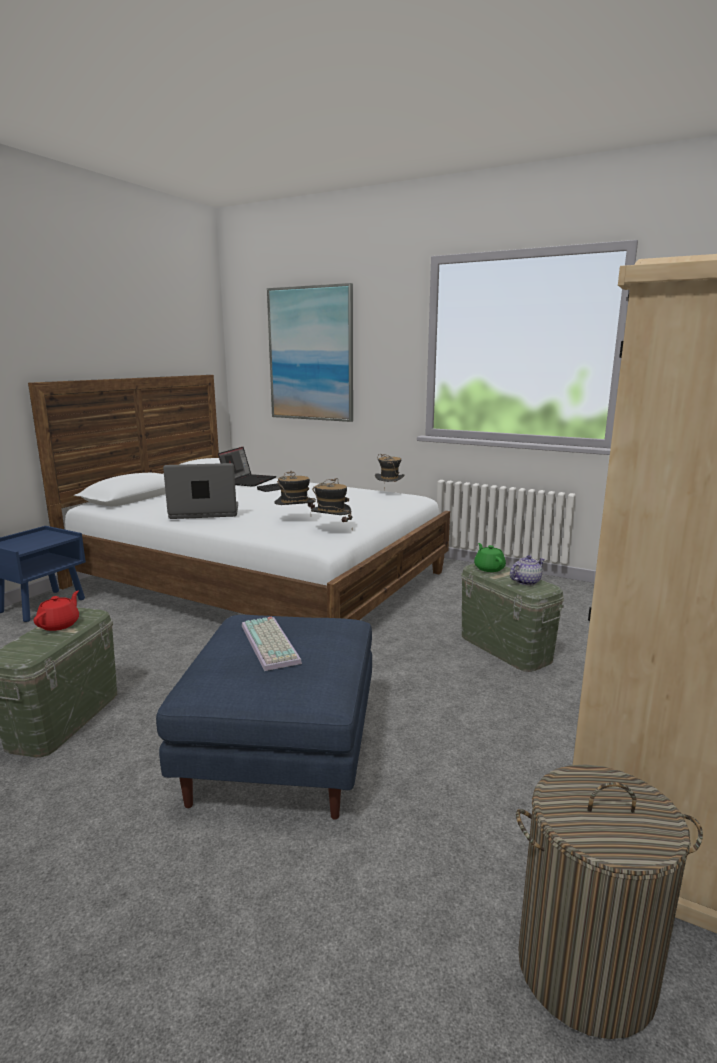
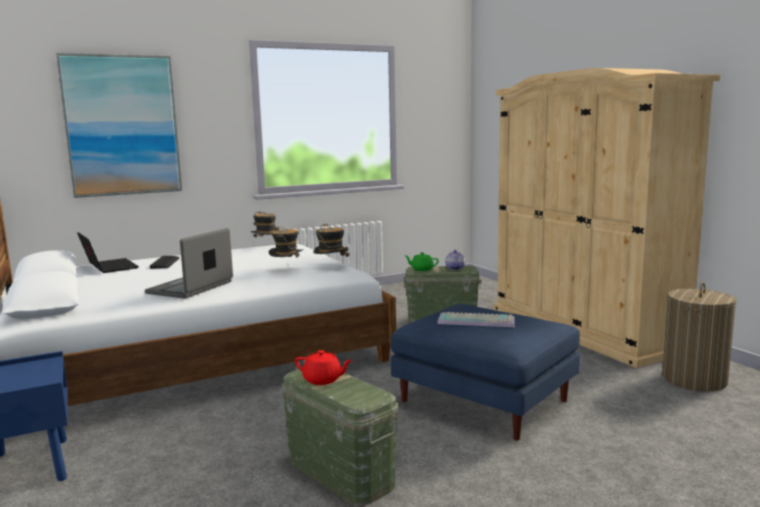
camera: 55 degrees left, 5 degrees down
(60, 624) = (323, 380): red teapot -> red teapot turned 150 degrees clockwise

